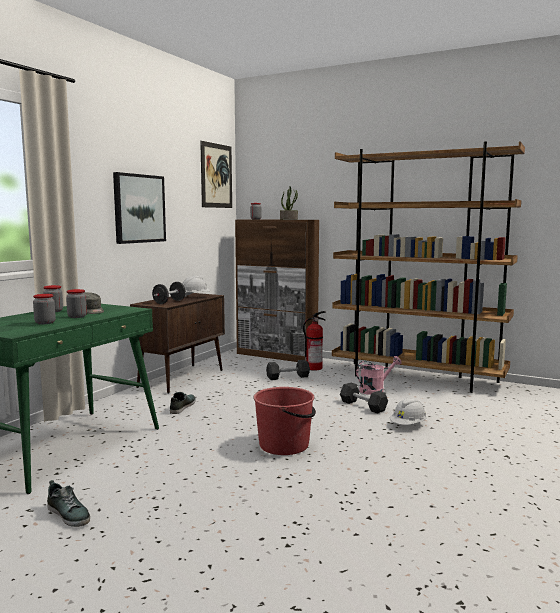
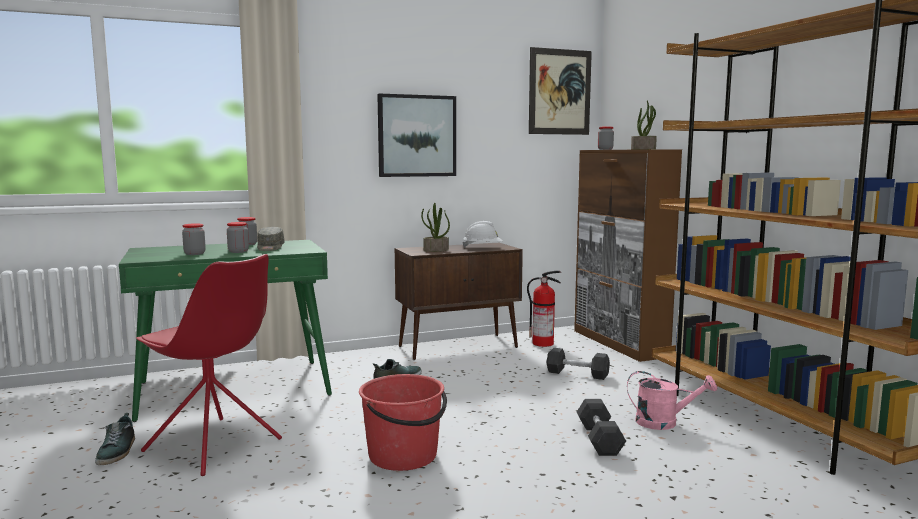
camera: 40 degrees right, 0 degrees up
(145, 483) = (214, 446): none -> red chair
(169, 302) = (435, 250): black dumbbell -> potted plant
(314, 368) = (637, 370): fire extinguisher -> fire extinguisher (543, 343)
(408, 425) = (608, 488): white hard hat -> none

